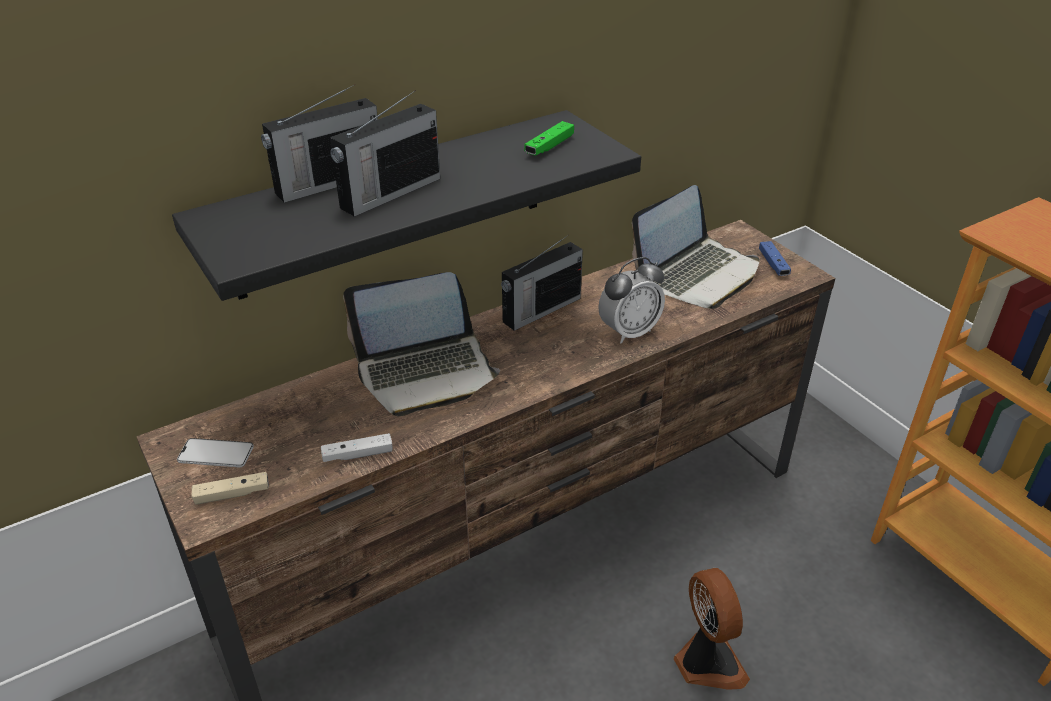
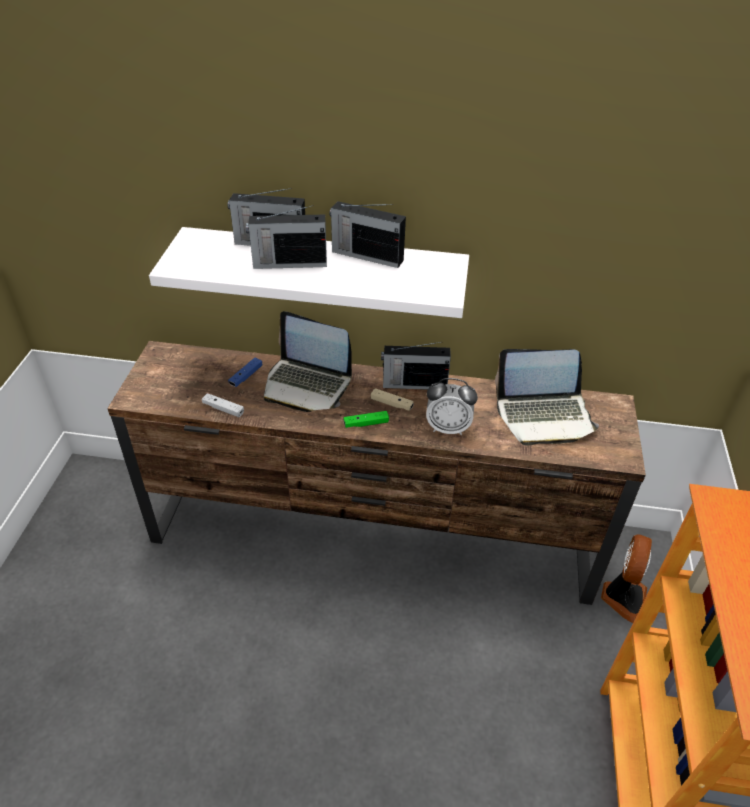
camera: 40 degrees right, 5 degrees up
(216, 453) = (168, 369): phone -> none
(232, 494) = (152, 394): beige game controller -> beige game controller (391, 404)
(393, 204) = (323, 271): black shelf -> white shelf
(465, 151) = (366, 255): none -> radio
(549, 146) = (417, 275): green game controller -> green game controller (366, 423)
(706, 662) = (403, 674): fan -> fan (623, 597)
(773, 264) = (610, 439): blue game controller -> blue game controller (246, 376)

